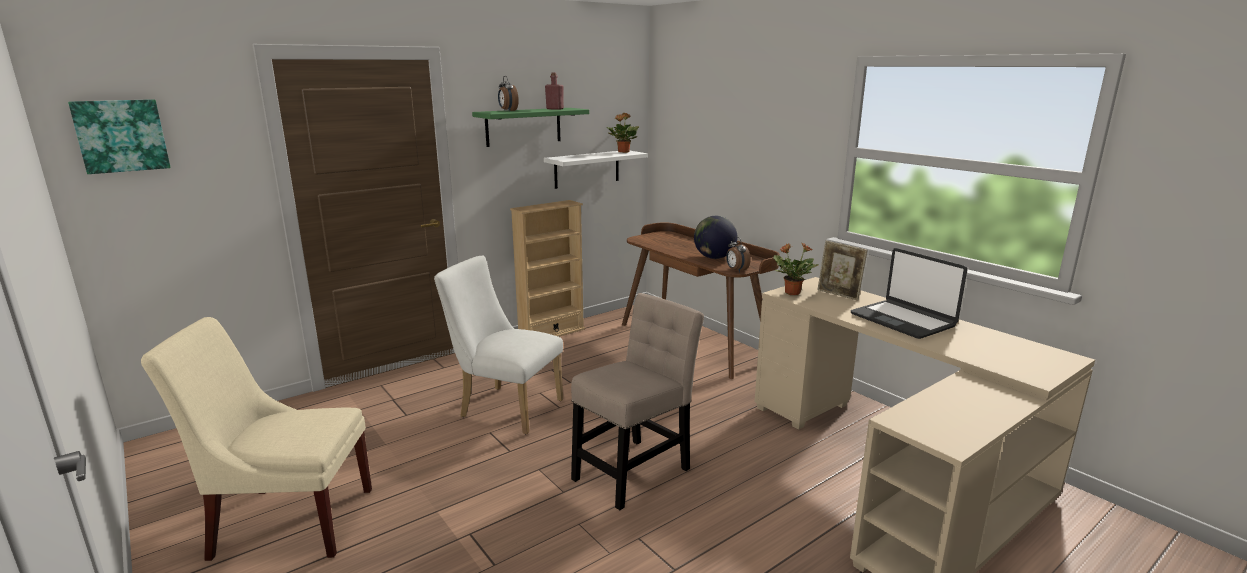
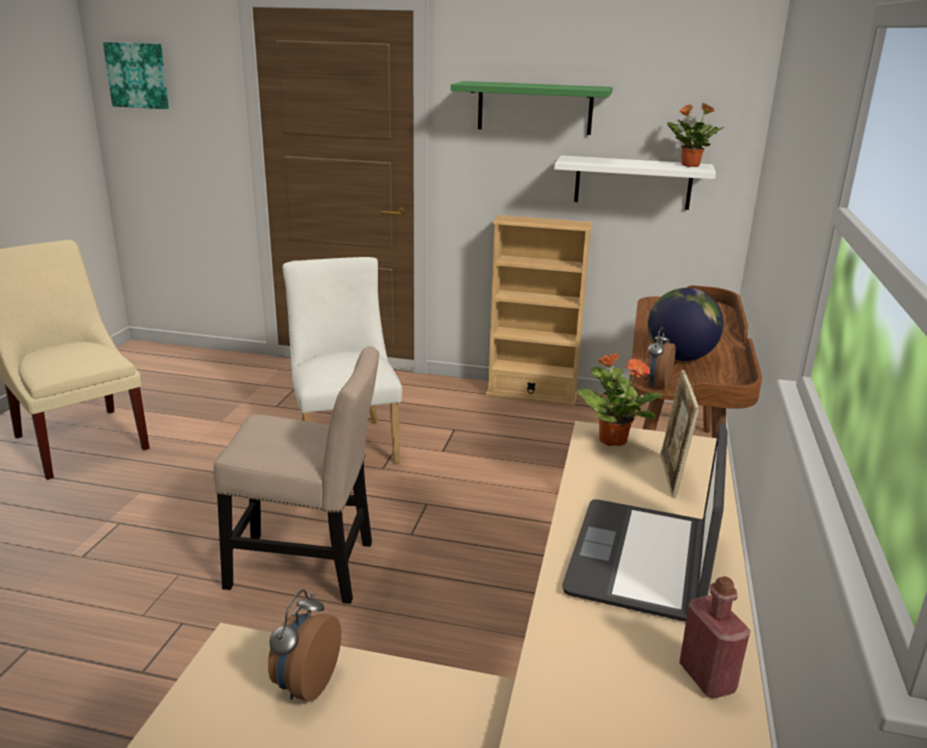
camera: 50 degrees right, 5 degrees up
(508, 111) = (499, 83): alarm clock -> alarm clock (305, 684)
(555, 109) = (571, 86): red bottle -> red bottle (707, 678)

